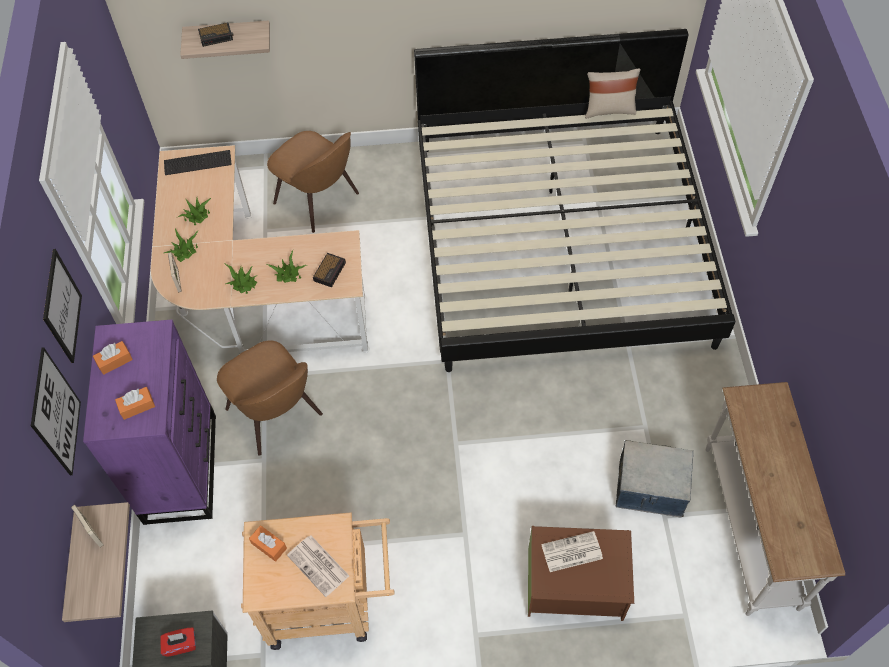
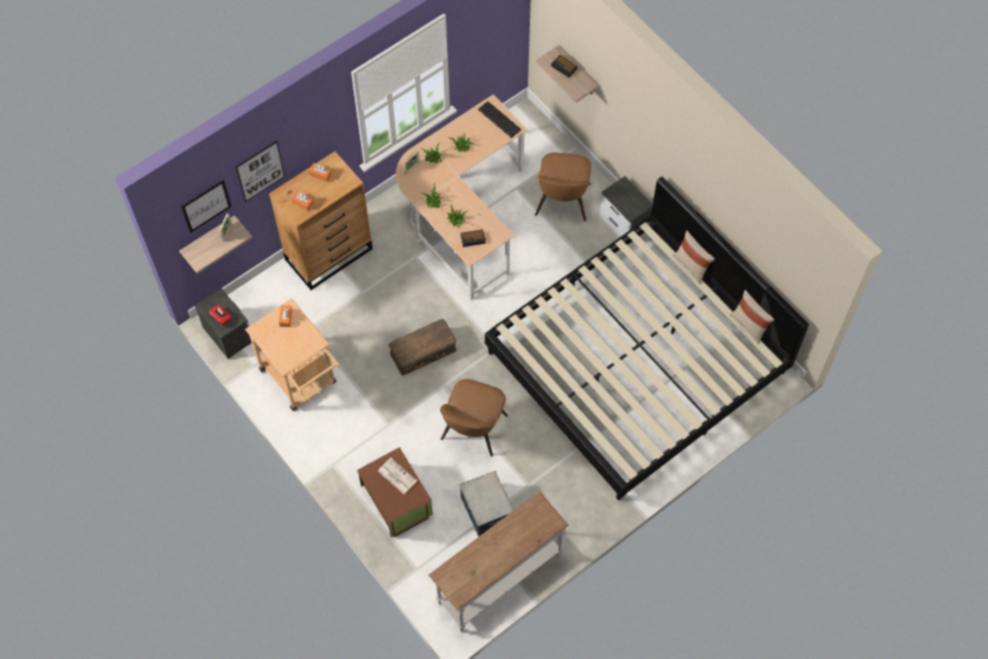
camera: 55 degrees right, 5 degrees up
(62, 306) = (313, 131): picture -> picture (206, 205)
(181, 467) = (329, 254): purple dresser -> brown dresser
(276, 415) = (394, 279): brown chair -> brown chair (473, 430)
(319, 566) = (290, 348): newspaper -> none
(390, 162) = (624, 223): none -> nightstand
(393, 438) = (423, 351): none -> brown storage box
(504, 117) = (692, 265): none -> beige pillow

